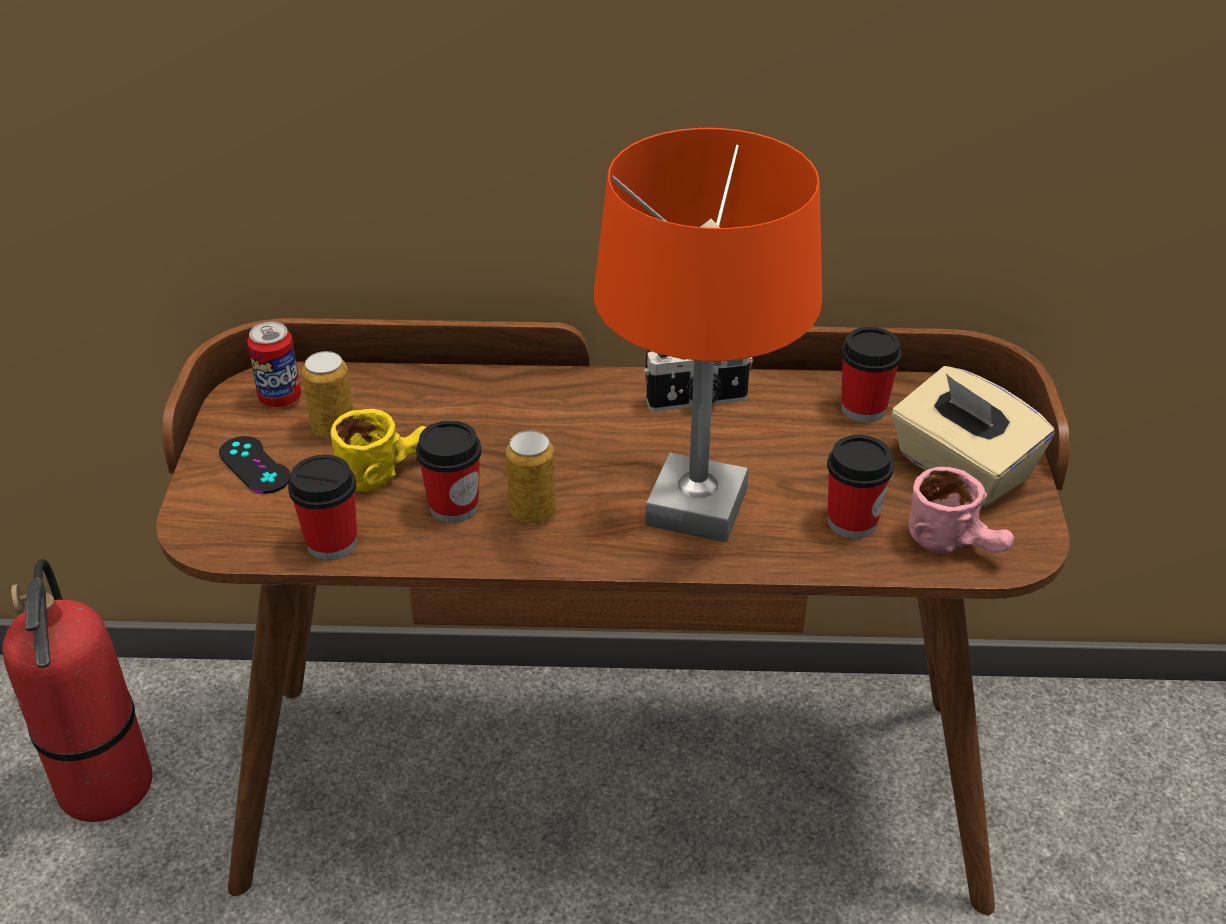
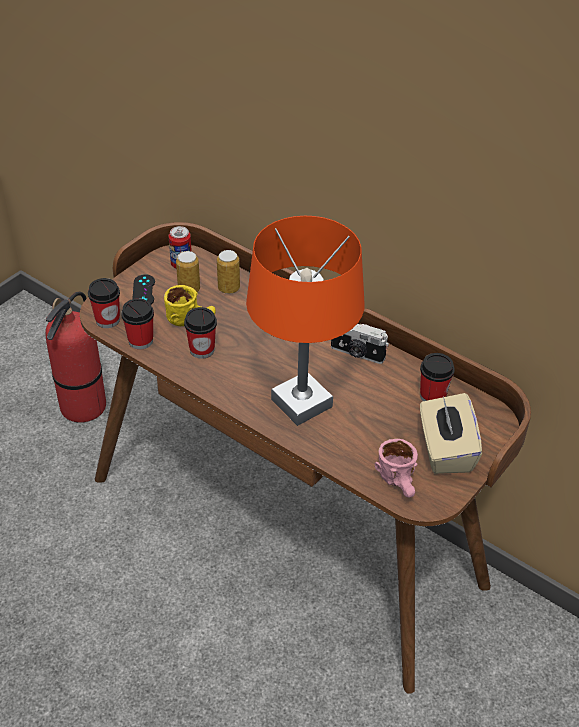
camera: 35 degrees right, 5 degrees up
(532, 511) = (231, 368): can -> can (229, 288)
(852, 522) = (363, 447): cup -> cup (107, 320)

